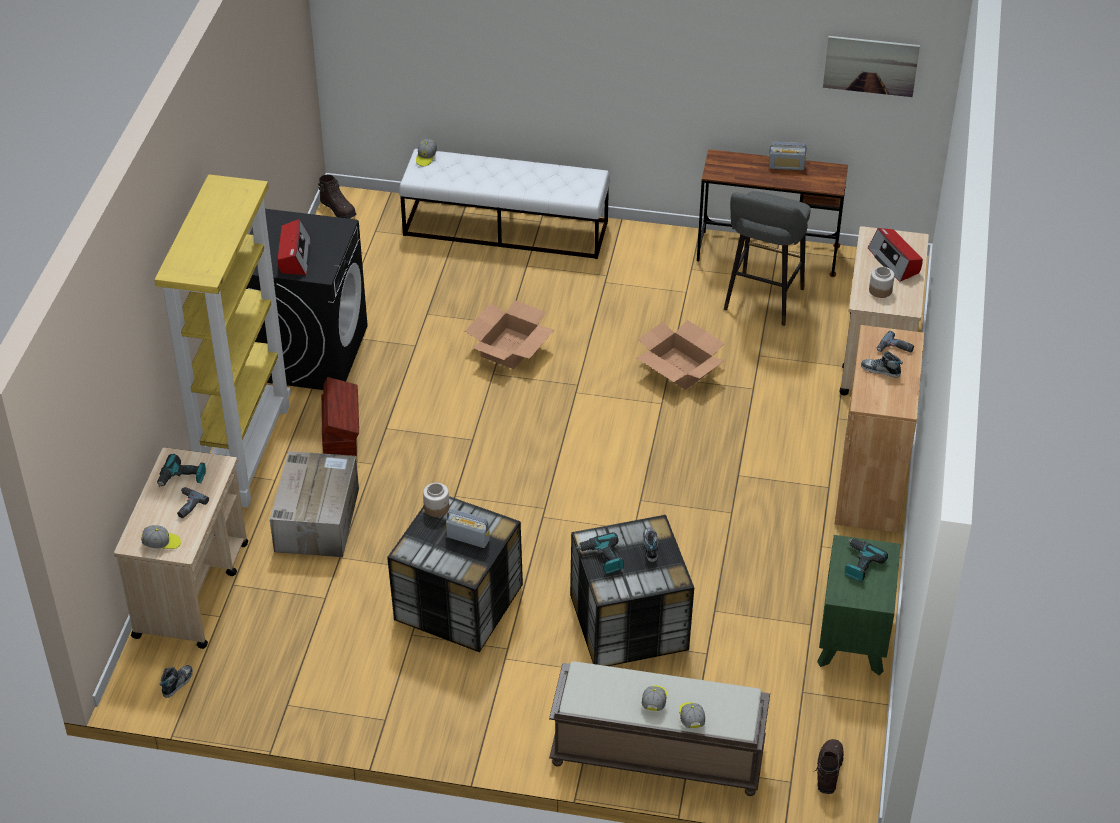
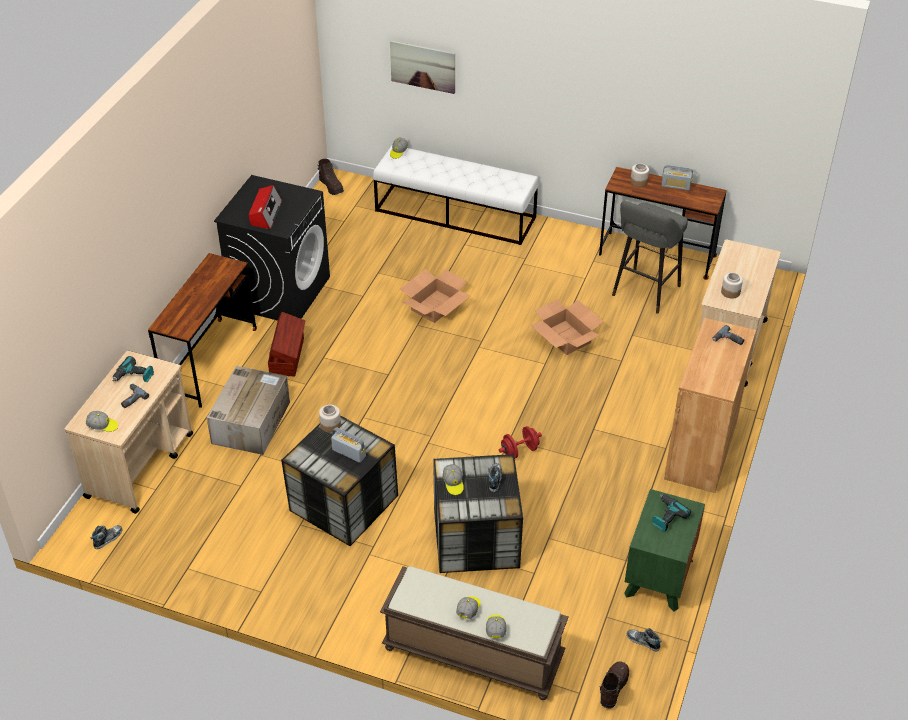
camera: 10 degrees right, 0 degrees up
(244, 451) = (210, 362): yellow bookcase -> brown desk
(602, 558) = (453, 483): power drill -> cap
(656, 512) = (519, 451): none -> red dumbbell
(740, 166) = (638, 182): none -> jar
(870, 65) = (749, 109): picture -> picture (423, 66)
(880, 370) = (712, 357): shoe -> shoe (643, 641)
(894, 261) = (747, 270): radio -> none

